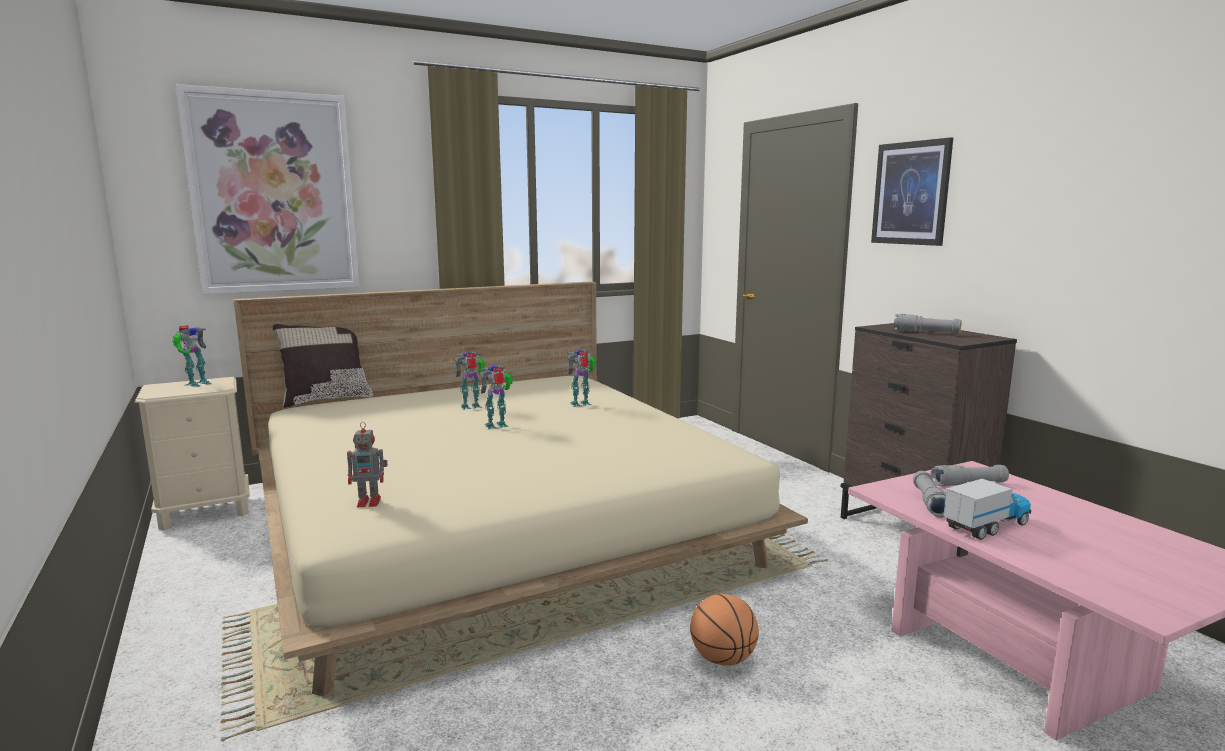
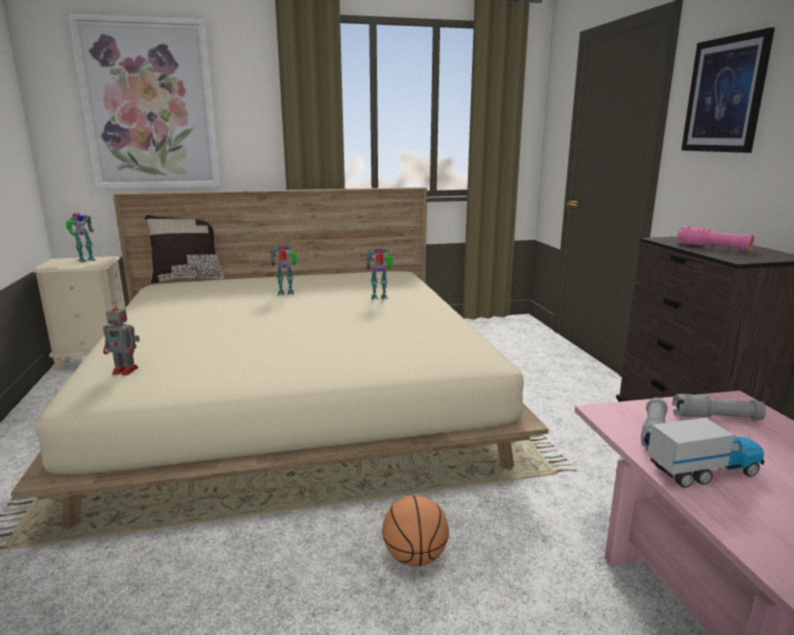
camera: 15 degrees right, 5 degrees up
(497, 426) = (291, 312): toy robot -> none
(926, 332) = (713, 247): grey flashlight -> pink flashlight

